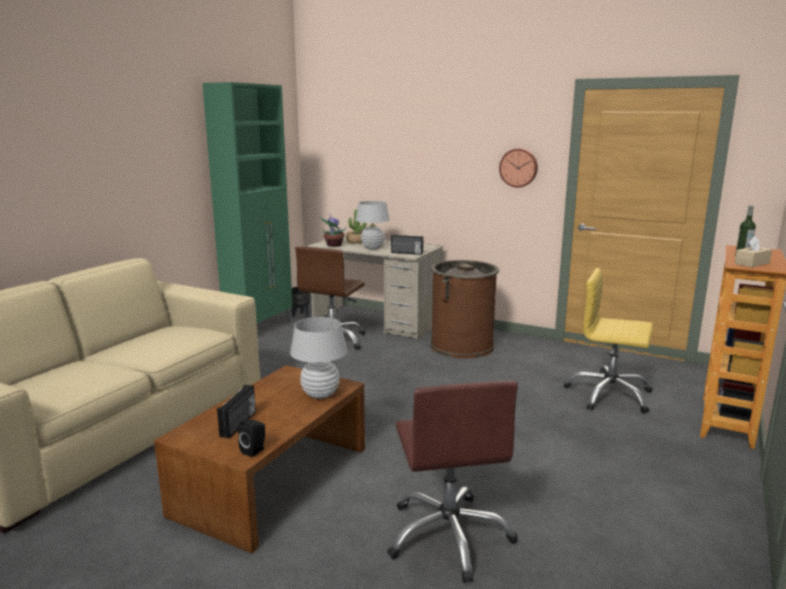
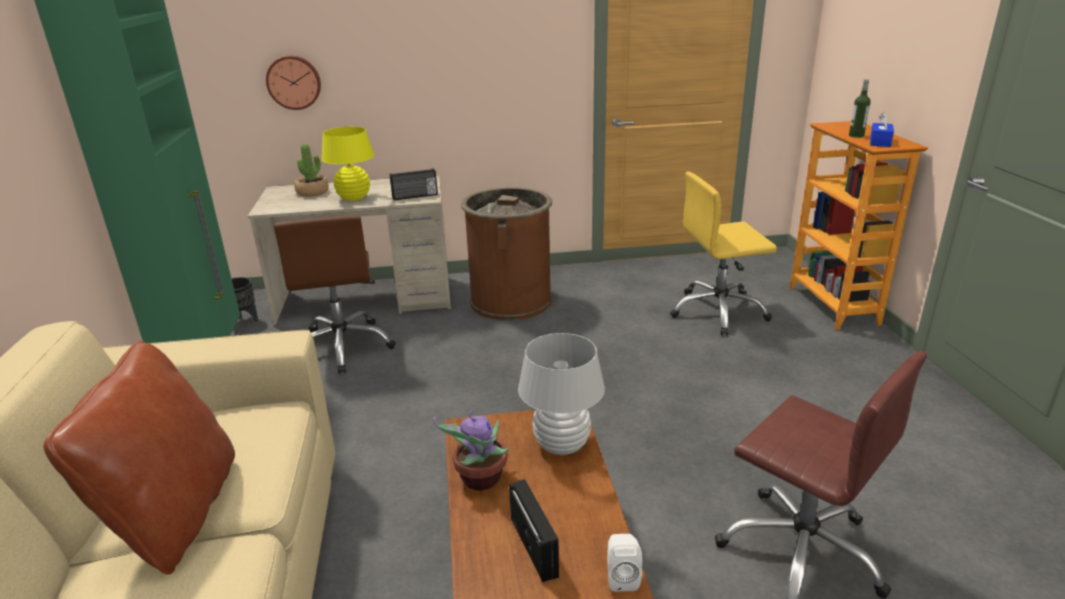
camera: 35 degrees left, 10 degrees up
(124, 353) = (175, 515): none -> brown pillow
(255, 450) = (621, 577): black speaker -> white speaker
(333, 245) = (289, 206): potted plant -> potted plant (480, 480)
(372, 248) = (354, 198): white table lamp -> yellow table lamp
(518, 167) = (532, 55): wall clock -> wall clock (294, 82)
(752, 263) = (880, 142): beige tissue box -> blue tissue box

